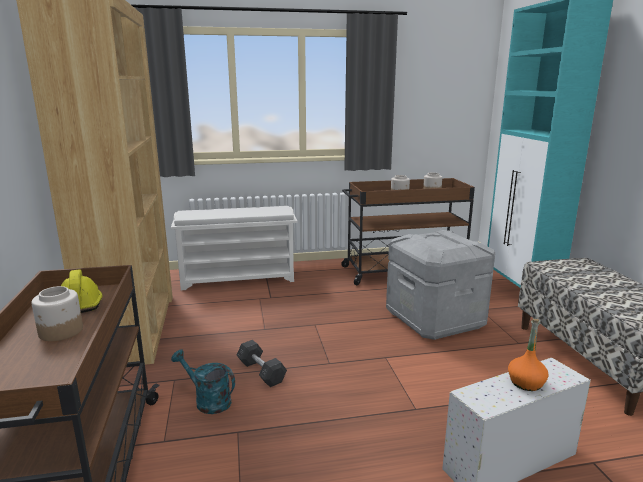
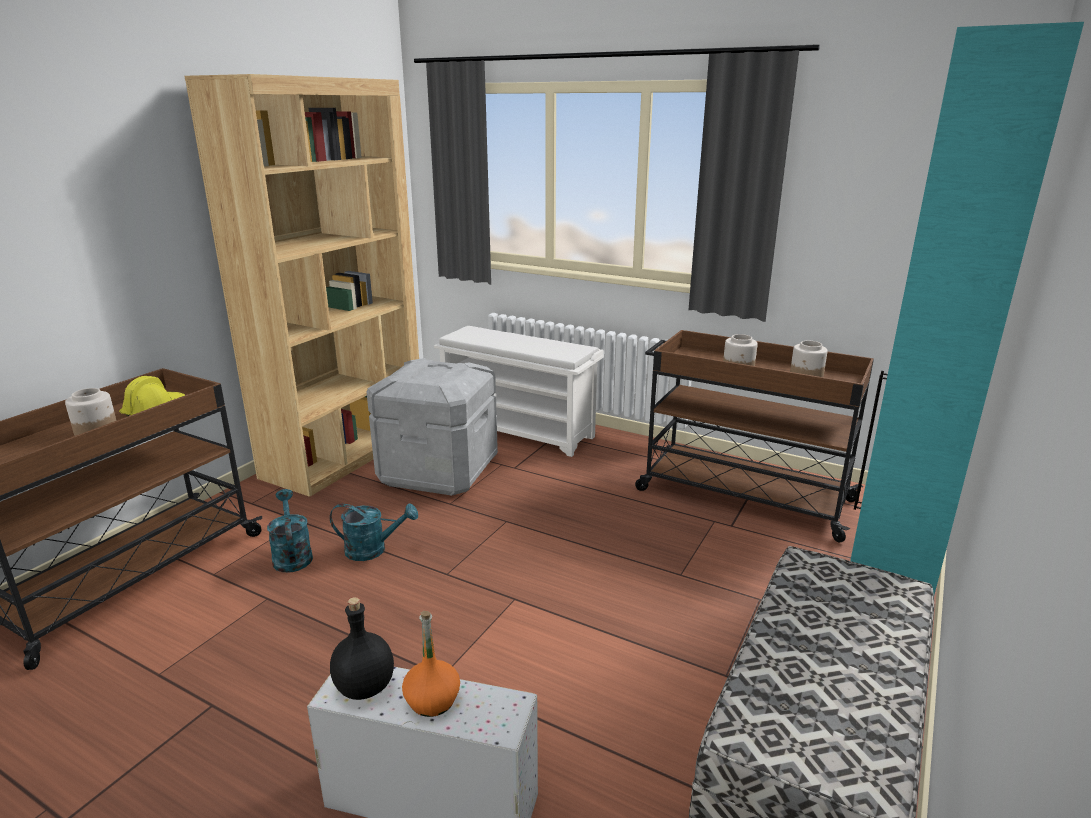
camera: 40 degrees right, 5 degrees up
(261, 372) = (373, 550): grey dumbbell -> turquoise watering can
(435, 319) = (663, 582): grey storage box -> grey storage box (439, 471)
(489, 396) = (365, 686): none -> black bottle

